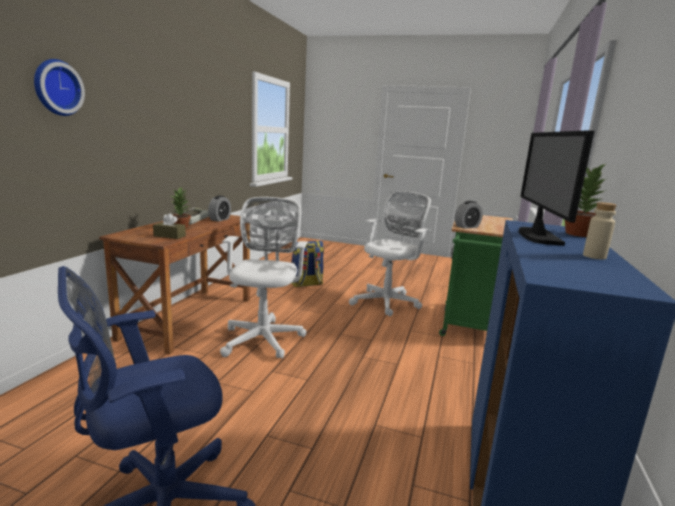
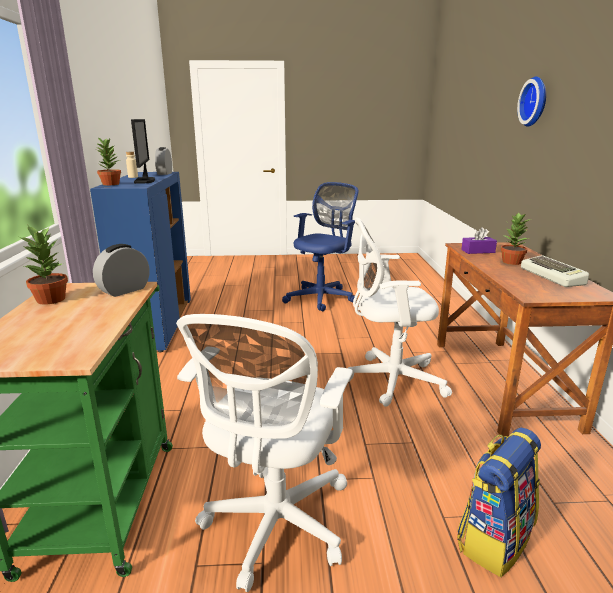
camera: 160 degrees right, 5 degrees up
(169, 236) = (478, 251): brown tissue box -> purple tissue box
(220, 219) = (533, 285): alarm clock -> alarm clock (164, 173)
(263, 338) = (389, 380): white office chair -> white office chair turned 105 degrees clockwise
(503, 229) = (51, 299): none -> potted plant

